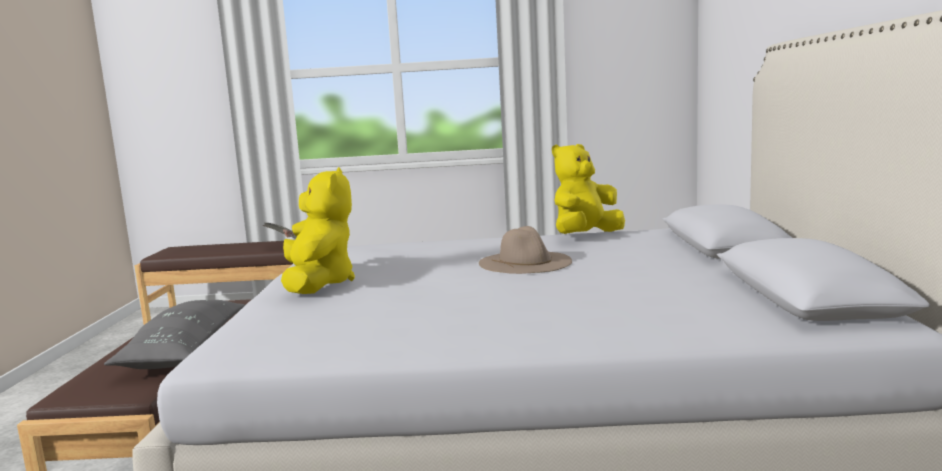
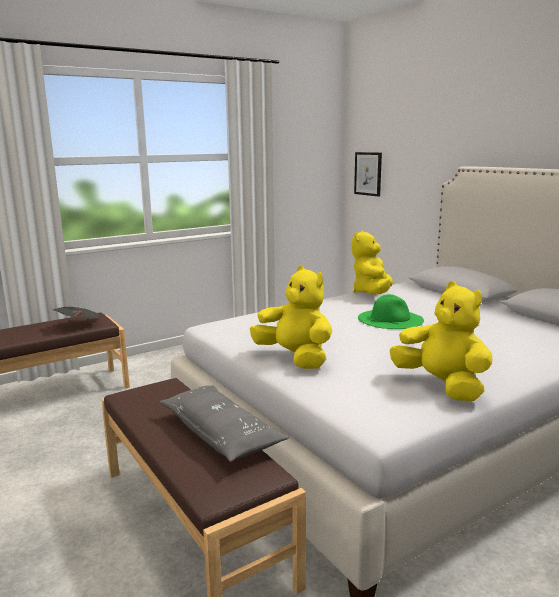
camera: 35 degrees left, 5 degrees up
(385, 334) = (441, 386): none -> yellow plush toy
(525, 262) = (390, 319): beige hat -> green hat
(714, 75) = (368, 173): none -> picture

